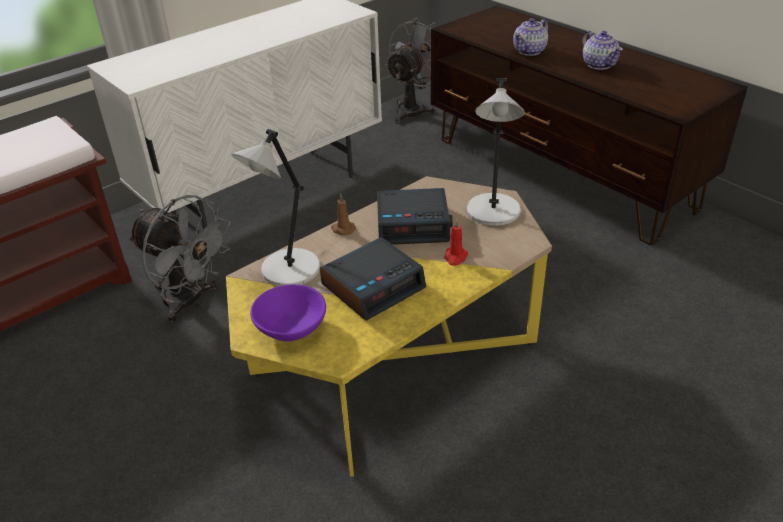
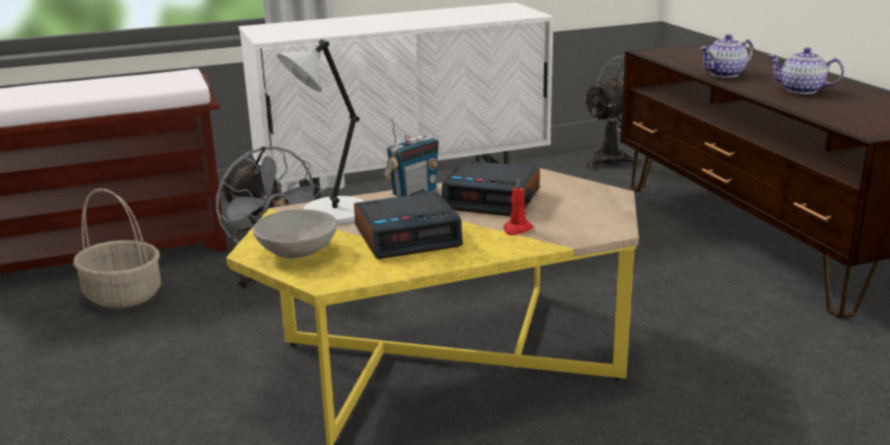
camera: 20 degrees right, 15 degrees down
(62, 358) = (122, 295): none -> basket
(291, 328) = (297, 252): purple bowl -> grey bowl
(342, 229) = (414, 193): brown candle -> radio
(493, 212) = (591, 203): grey table lamp -> none
(599, 64) = (802, 90): teapot -> teapot turned 120 degrees clockwise

